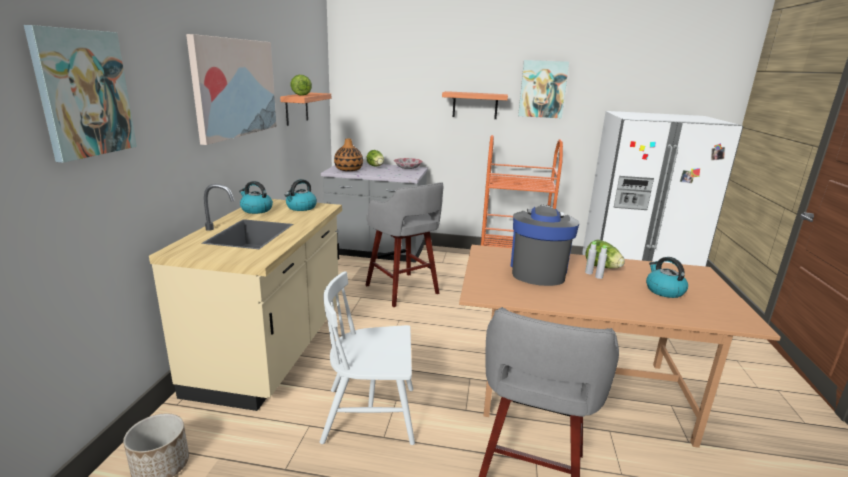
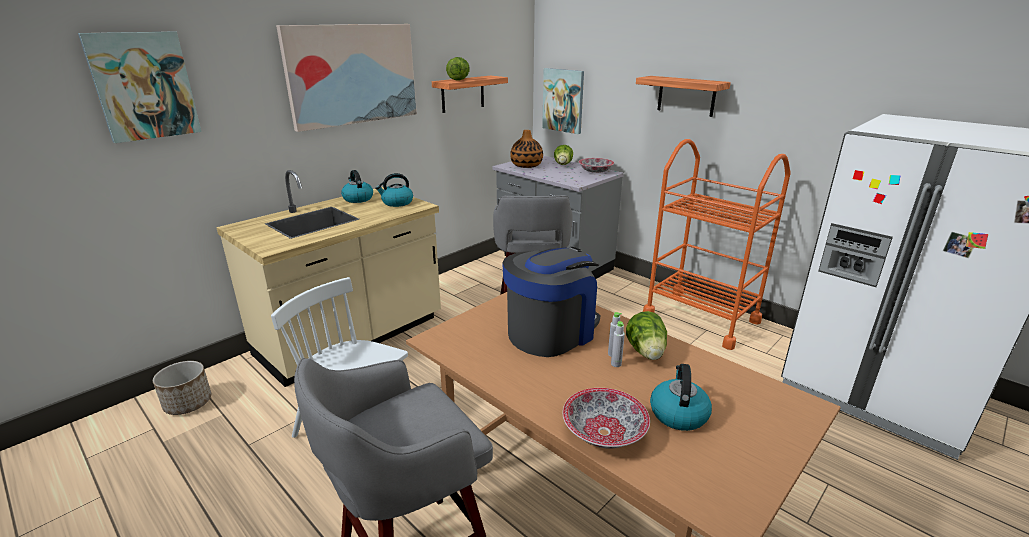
camera: 35 degrees right, 5 degrees up
(542, 89) = (782, 76): picture -> picture (563, 100)
(651, 310) = (603, 432): none -> bowl

